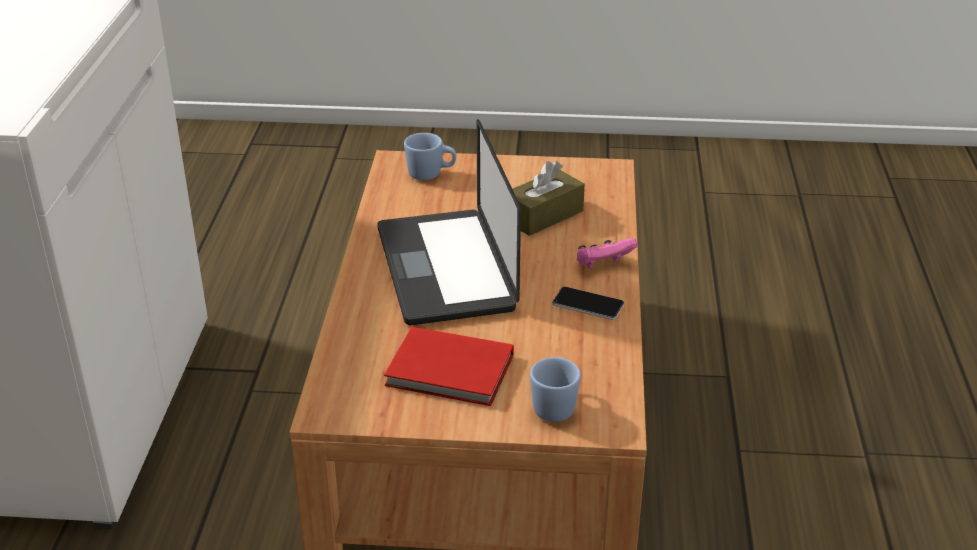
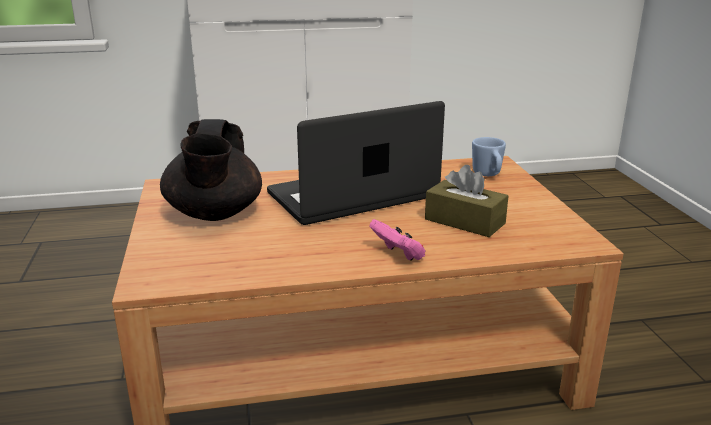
camera: 75 degrees right, 10 degrees down
(452, 372) = (214, 214): red book -> black teapot
(555, 405) = (174, 255): blue mug -> none
(588, 304) = (328, 254): phone -> none

